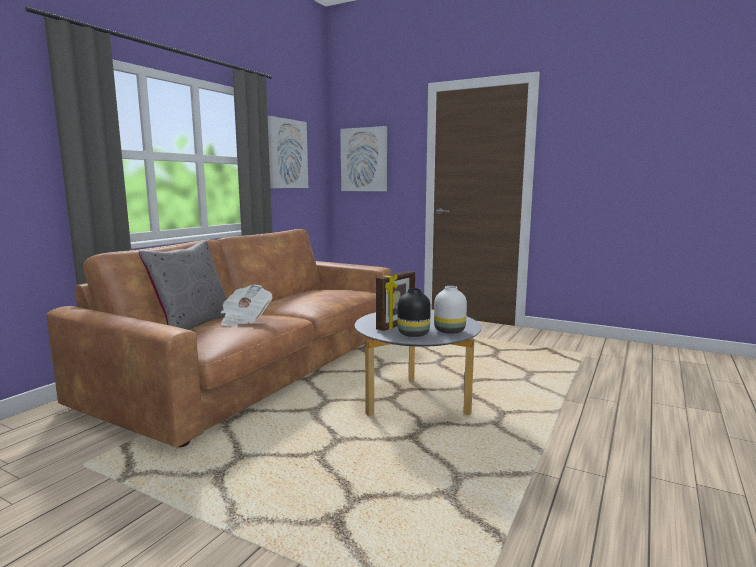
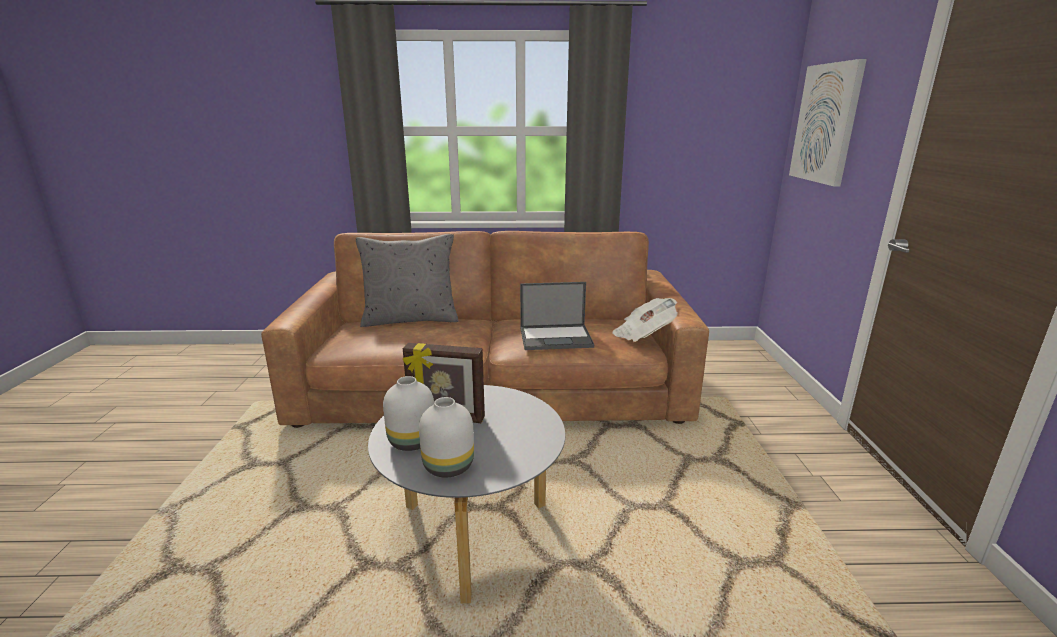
camera: 60 degrees right, 10 degrees up
(245, 319) = (424, 333): newspaper -> newspaper (643, 334)
(287, 154) = (684, 116): picture -> none
(323, 298) = (556, 337): none -> laptop
(412, 334) = (411, 441): black vase -> white vase

